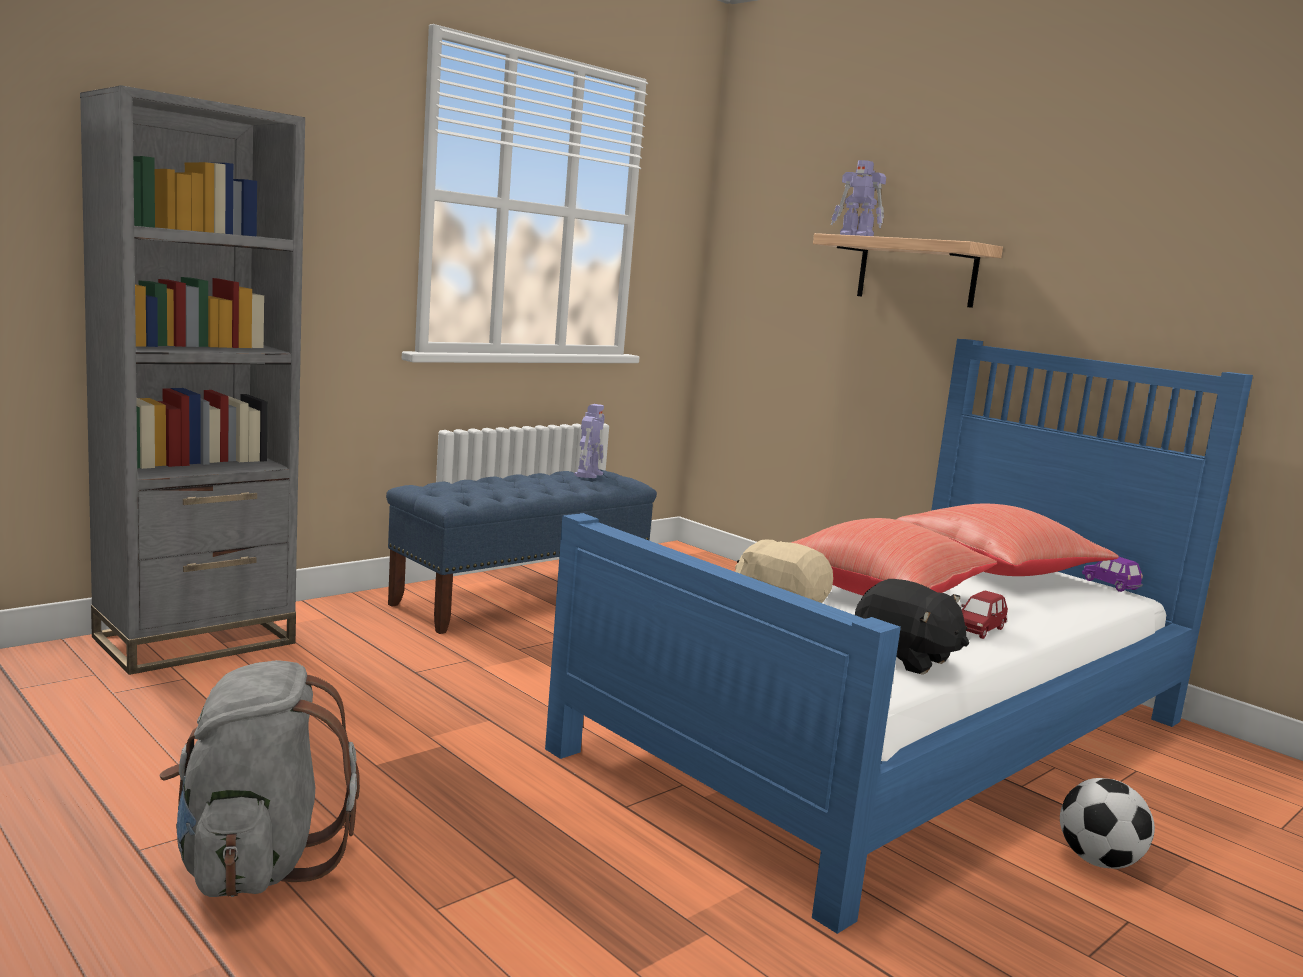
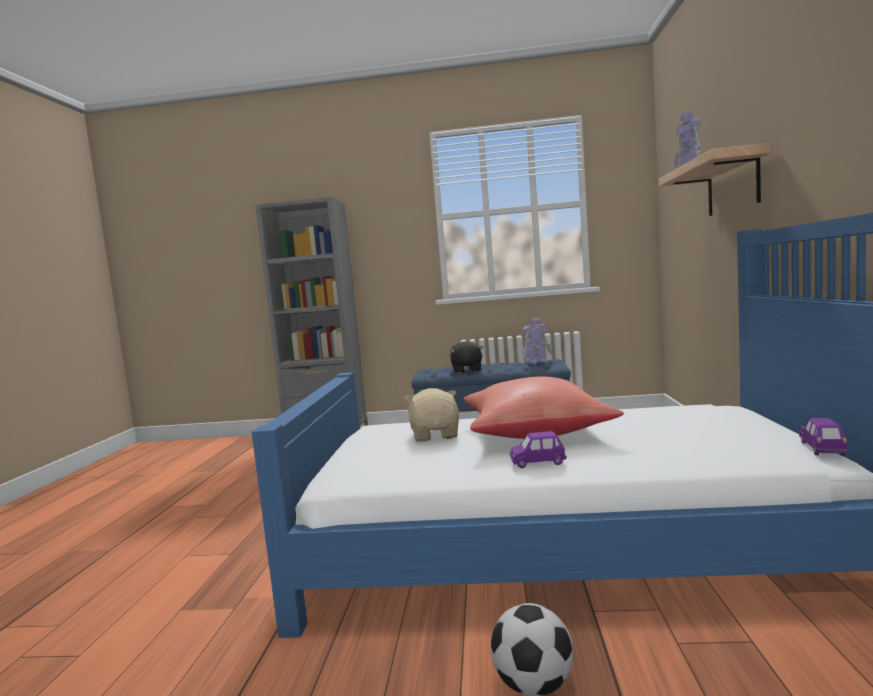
camera: 50 degrees right, 5 degrees down
(255, 862) = (182, 520): grey backpack -> none
(904, 659) = (422, 470): black plush toy -> black plush toy (466, 370)
(979, 630) = (537, 462): red toy car -> purple toy car
(999, 570) = (705, 427): red pillow -> none

